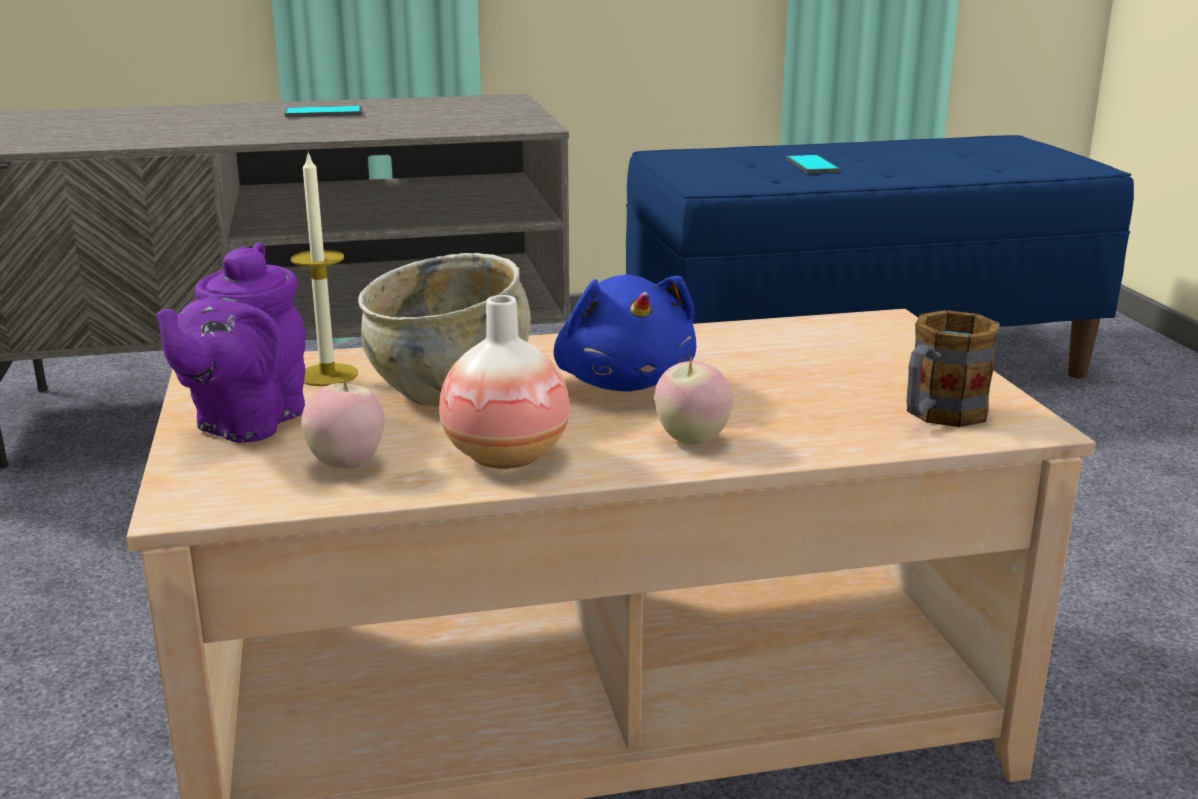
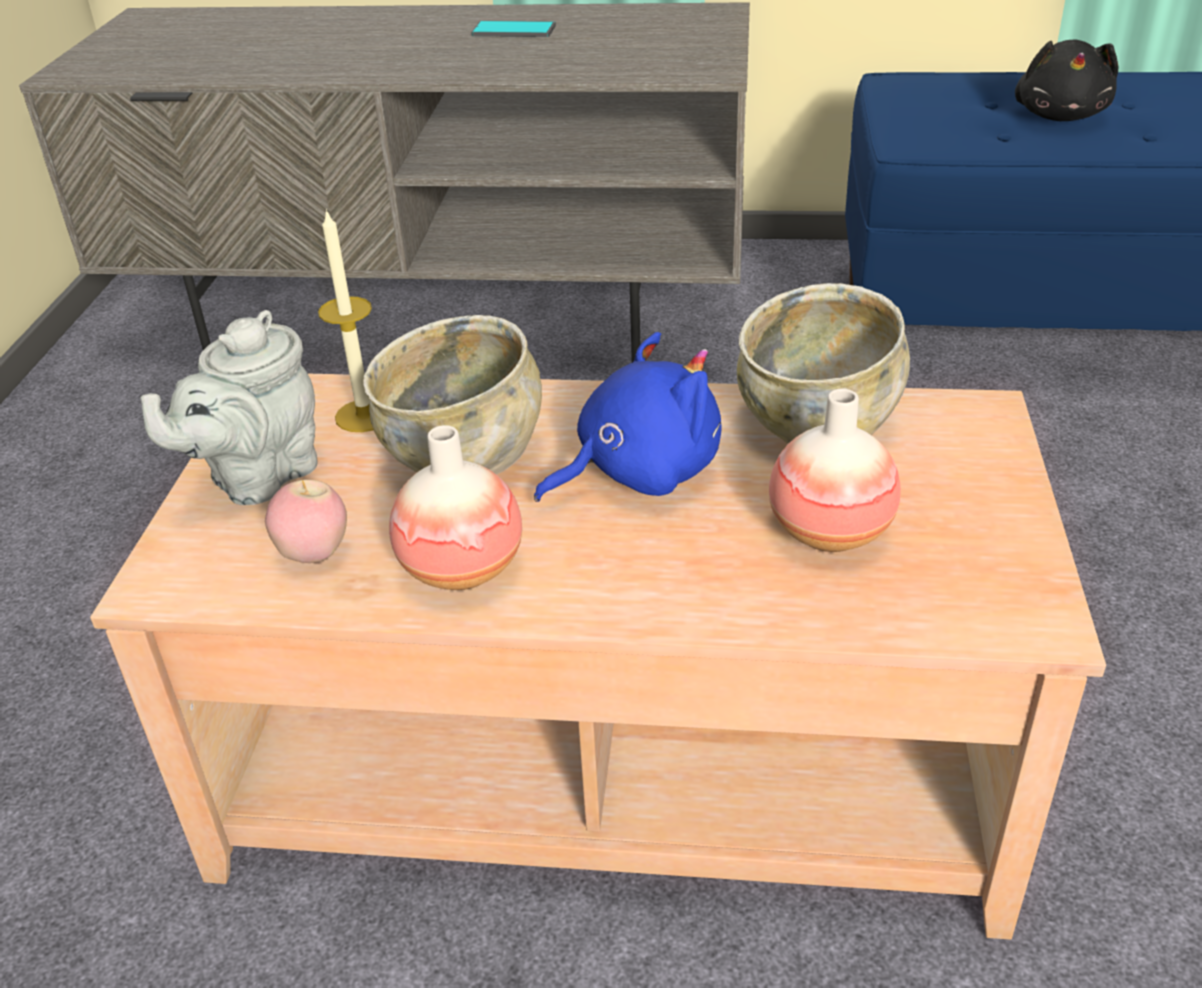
camera: 20 degrees right, 15 degrees up
(245, 424) = (258, 477): purple teapot -> grey teapot
(624, 382) = (638, 472): blue plush toy -> blue plush toy turned 120 degrees counterclockwise
(691, 439) = (655, 577): apple -> none
(757, 340) = (817, 424): none -> beige bowl
(812, 165) = (1060, 115): phone -> black plush toy
(820, 397) = (829, 532): none -> vase
(938, 416) = (944, 587): mug -> none

